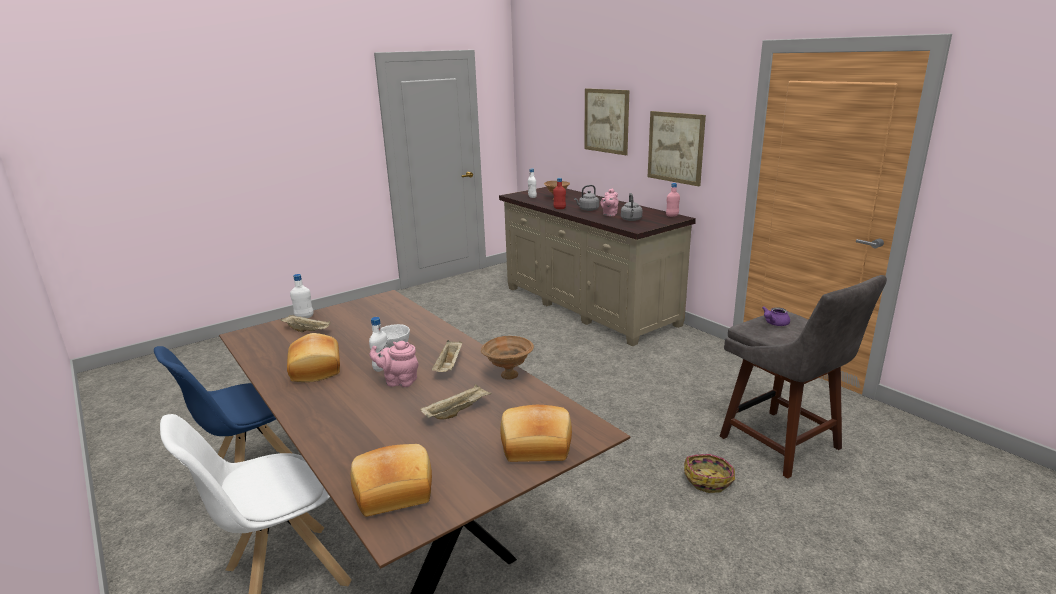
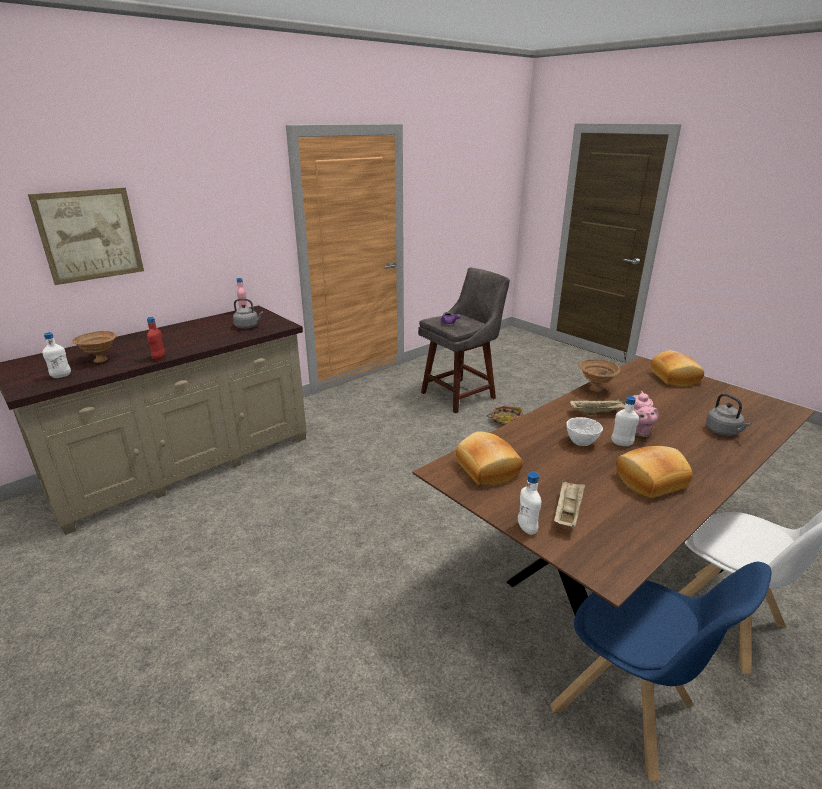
camera: 95 degrees left, 5 degrees up
(393, 490) = (761, 414): bread -> bread (486, 470)
(457, 412) = (660, 403): beige tray -> none
(587, 210) = (182, 344): grey kettle -> grey kettle (723, 431)
(609, 214) = (216, 334): pink teapot -> none
(675, 147) = (214, 243): picture -> none

